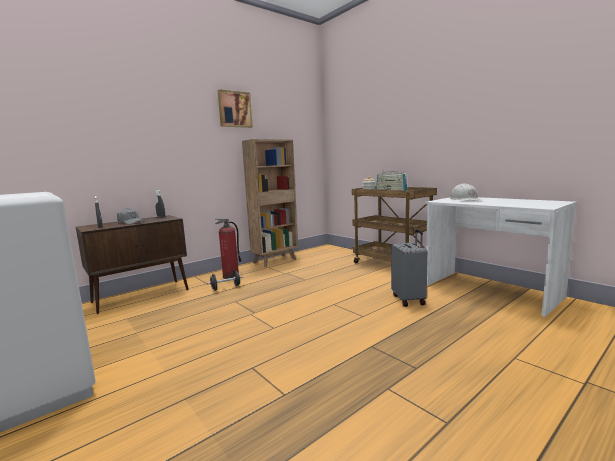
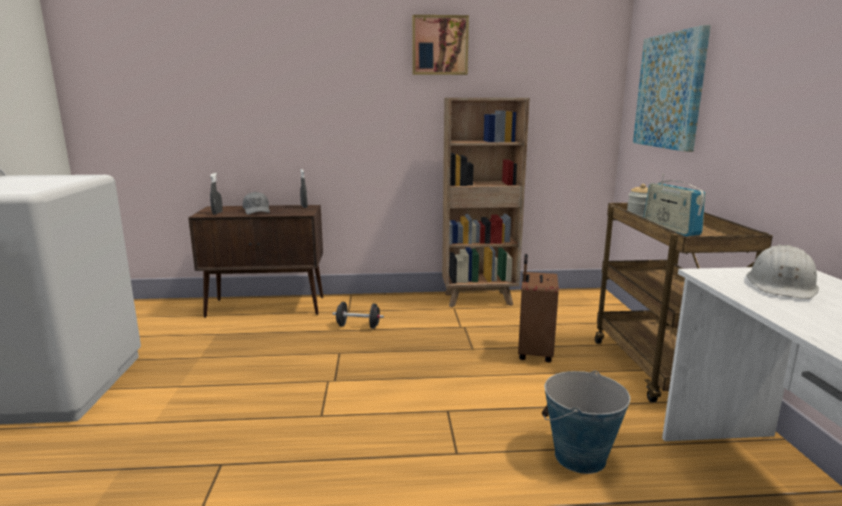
camera: 35 degrees right, 5 degrees up
(230, 276) = (388, 309): fire extinguisher -> none
(335, 273) = (533, 353): none -> brown suitcase
(358, 135) = (670, 91): none -> picture
(409, 299) = (579, 457): grey suitcase -> bucket

